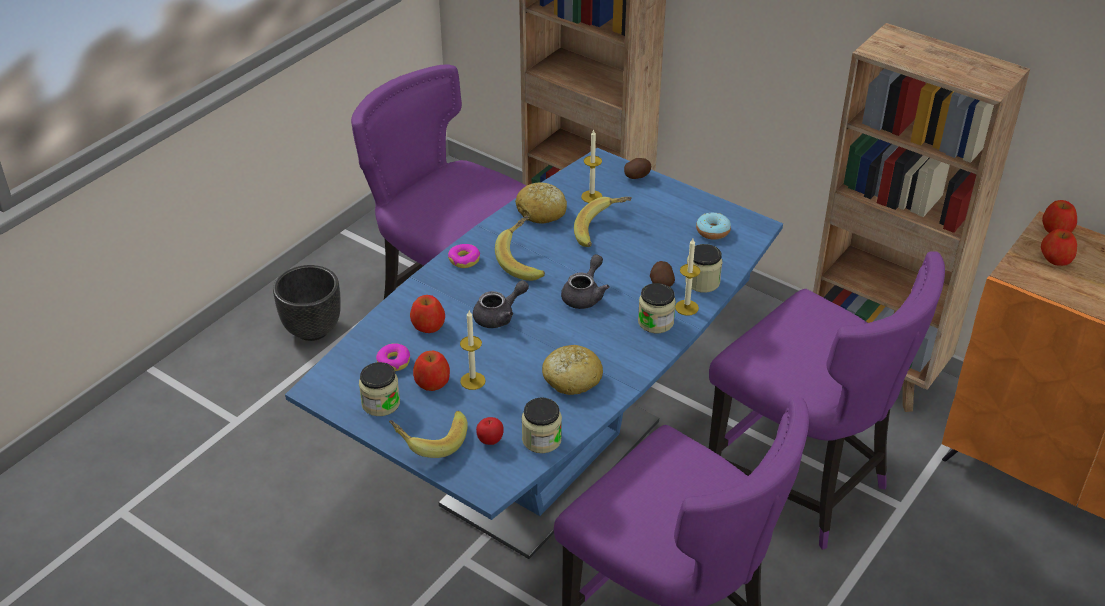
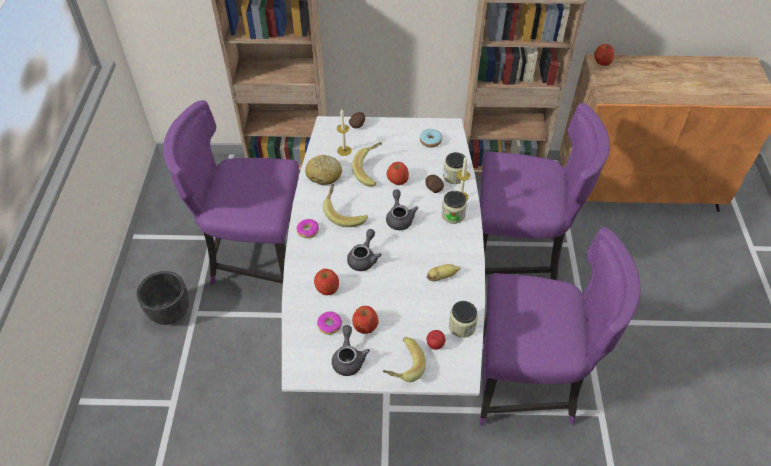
camera: 35 degrees left, 10 degrees up
(381, 403) = (348, 358): jar -> grey teapot
(472, 381) = (388, 311): candle -> none
(552, 463) = (385, 319): blue dining table -> white dining table
(571, 378) = (441, 277): bread -> banana
(1056, 258) = (617, 79): apple -> apple (397, 180)

